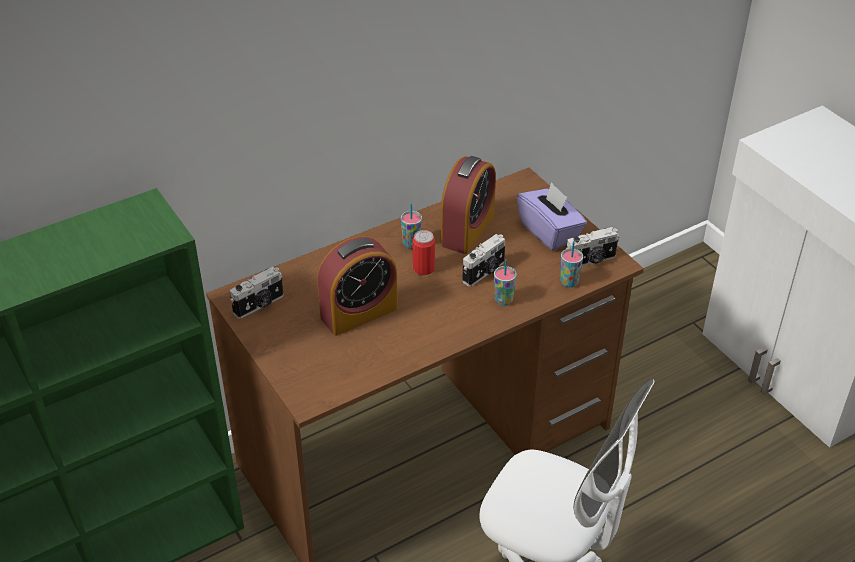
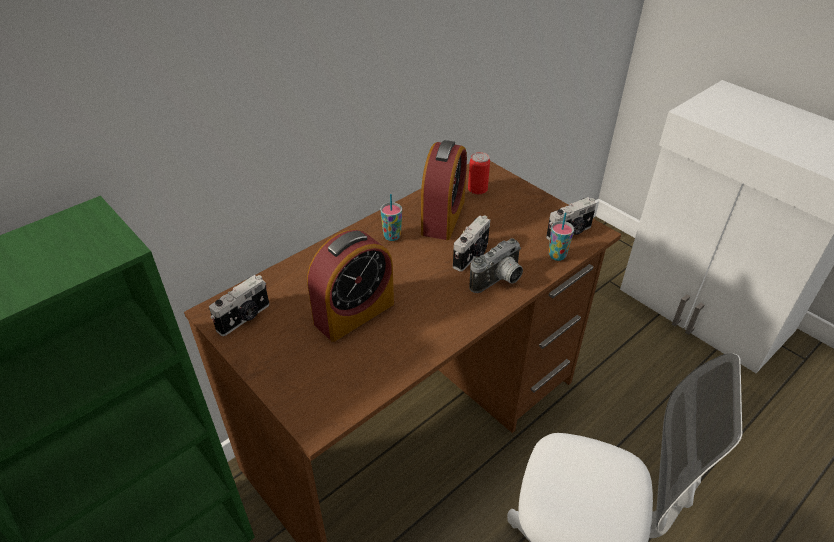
camera: 10 degrees left, 0 degrees up
(423, 268) = (410, 259): can -> can (477, 189)
(503, 300) = (499, 281): cup -> camera
(550, 232) = (521, 210): purple tissue box -> none

